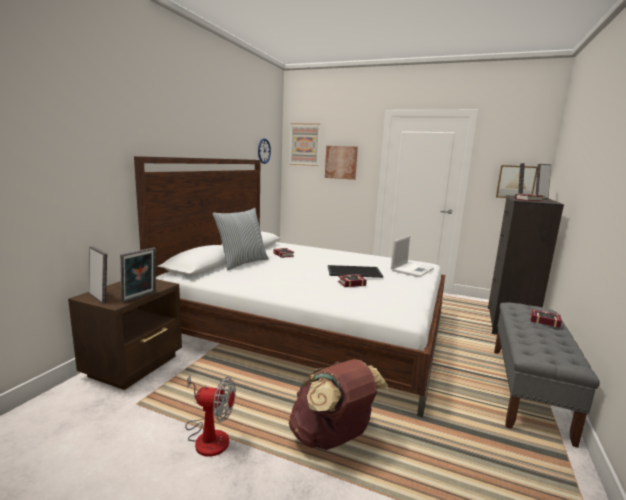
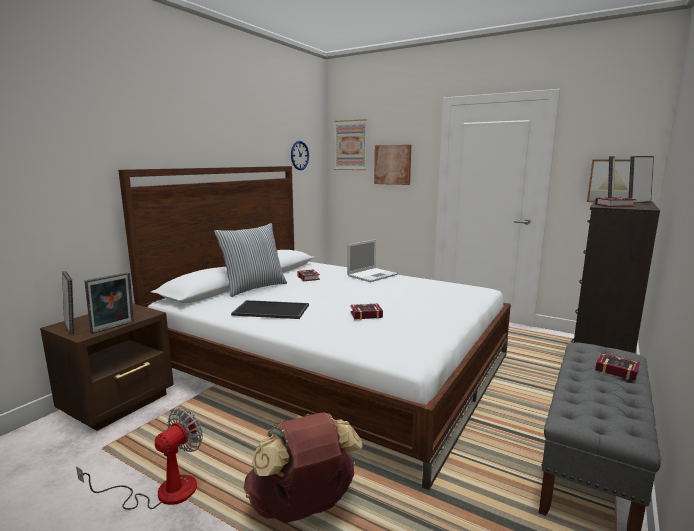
camera: 10 degrees right, 0 degrees up
(208, 435) = (162, 492): fan -> fan turned 75 degrees counterclockwise
(353, 272) = (379, 300): tray -> tray (270, 310)
(412, 269) = (458, 297): laptop -> laptop (372, 275)

